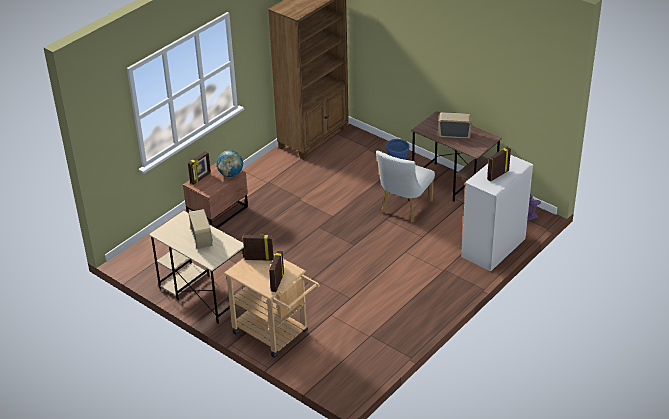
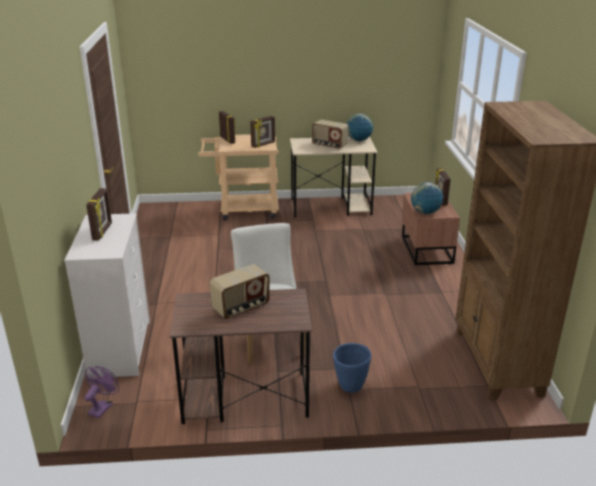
camera: 135 degrees right, 10 degrees down
(167, 233) = (358, 140): none -> globe

